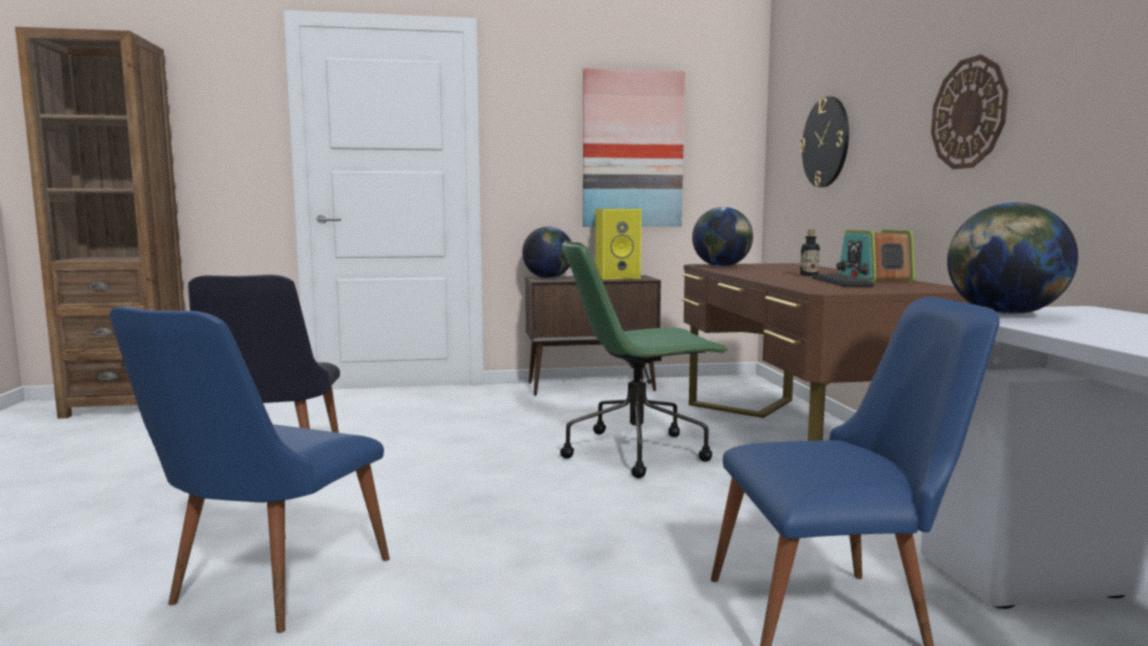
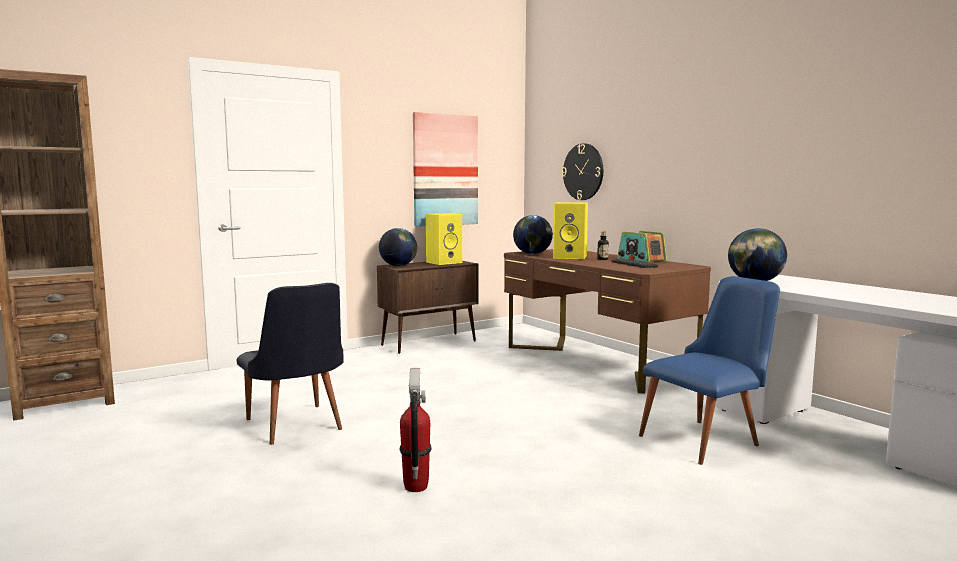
camera: 25 degrees left, 0 degrees up
(265, 589) = (416, 486): blue chair -> fire extinguisher
(638, 451) = (517, 380): green office chair -> none
(767, 271) = (571, 257): none -> yellow speaker
(969, 113) = (693, 169): wall clock -> none

